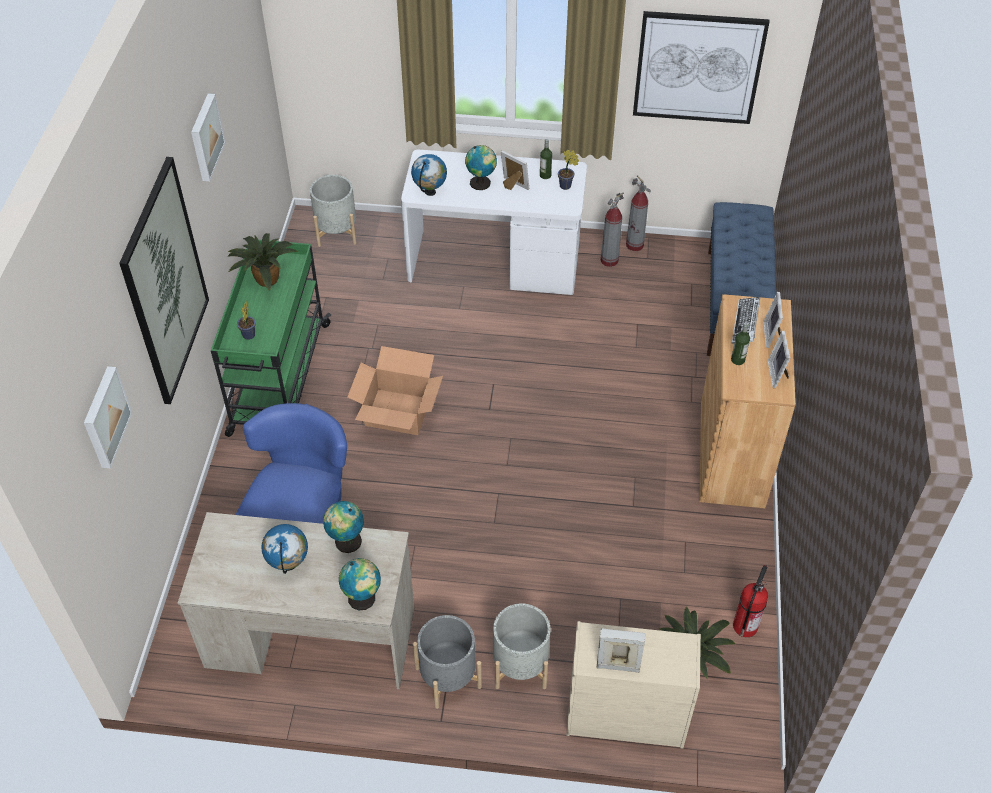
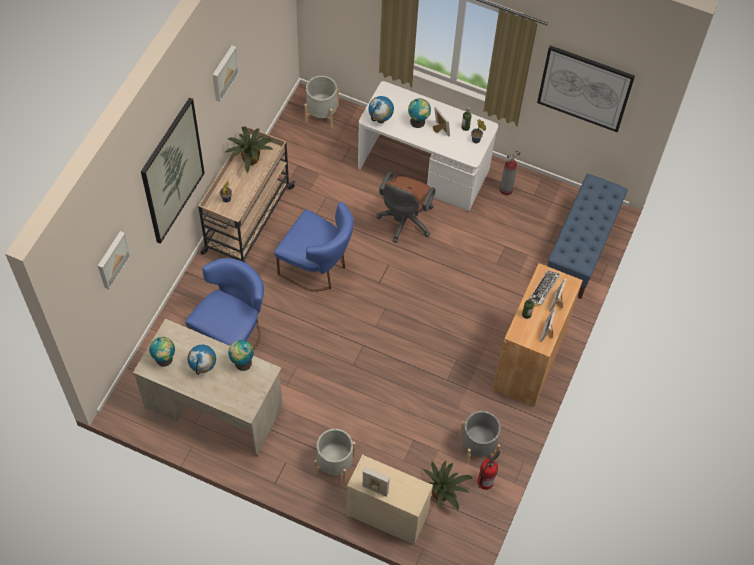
camera: 15 degrees right, 10 degrees up
(279, 380) = (247, 221): green cart -> beige cart
(363, 599) = (240, 403): globe -> globe (165, 360)
(398, 412) = (317, 267): cardboard box -> blue chair
(448, 677) = (288, 458): grey planter -> grey planter (478, 446)
(494, 328) = (404, 222): none -> brown office chair
(634, 245) = (529, 182): fire extinguisher -> none

